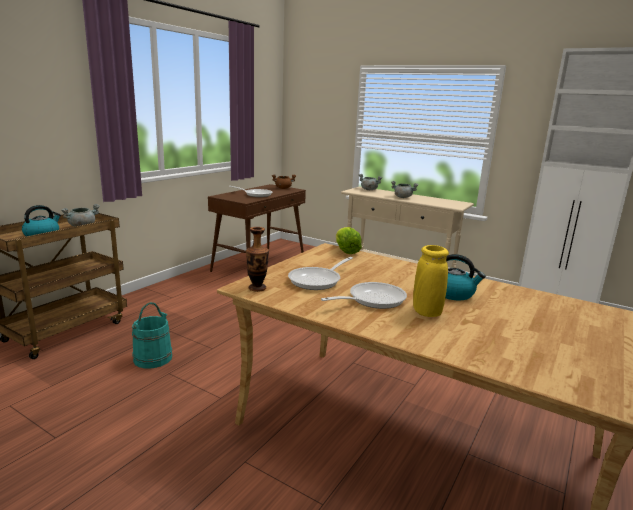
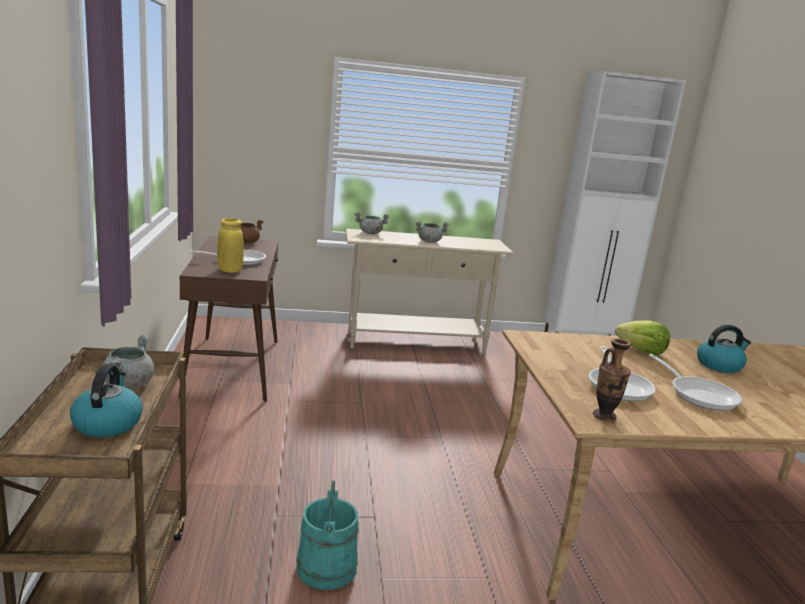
camera: 40 degrees left, 0 degrees up
(346, 251) = (547, 336): lettuce -> lettuce (641, 351)
(372, 300) = (699, 394): frying pan -> frying pan turned 135 degrees clockwise
(426, 312) = (752, 394): yellow vase -> yellow vase (230, 271)

